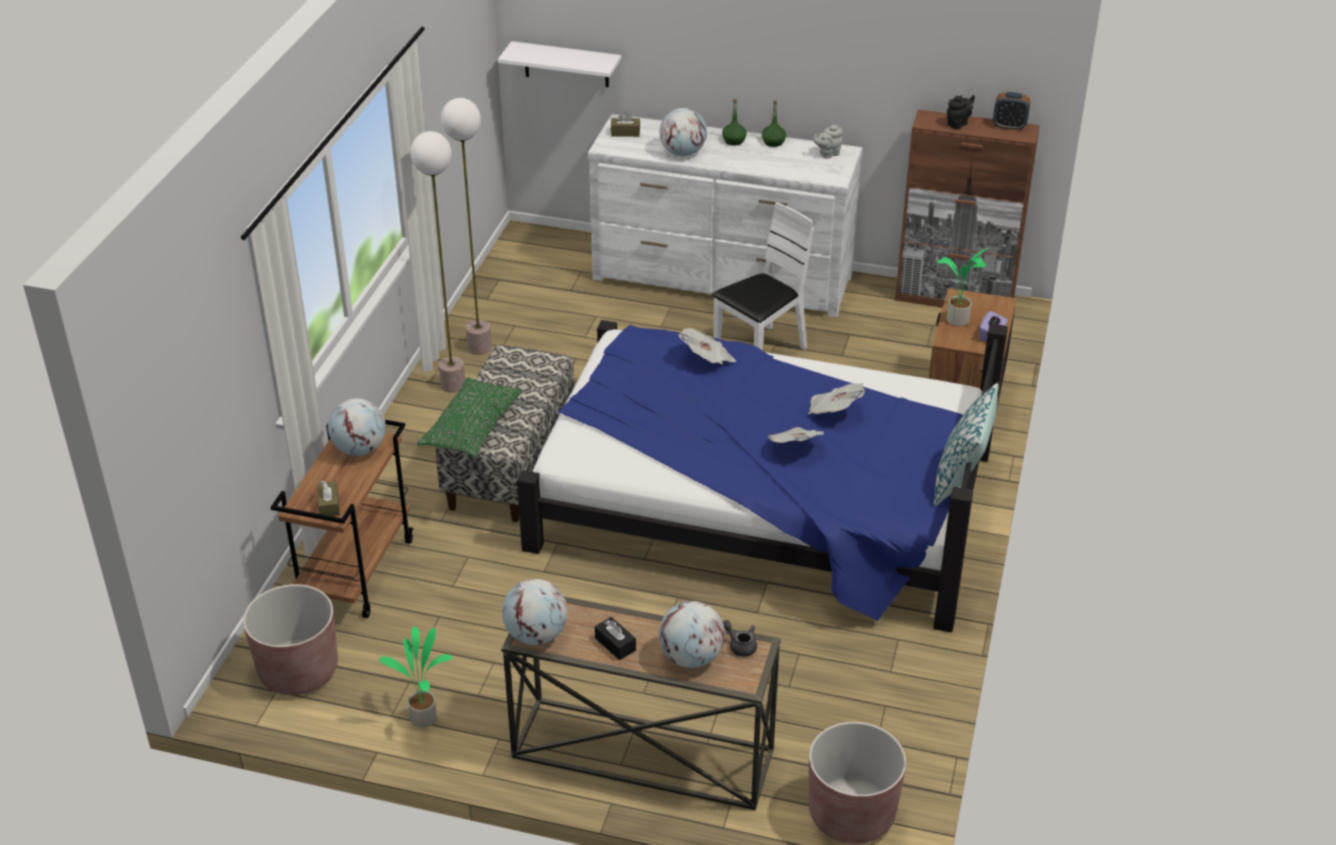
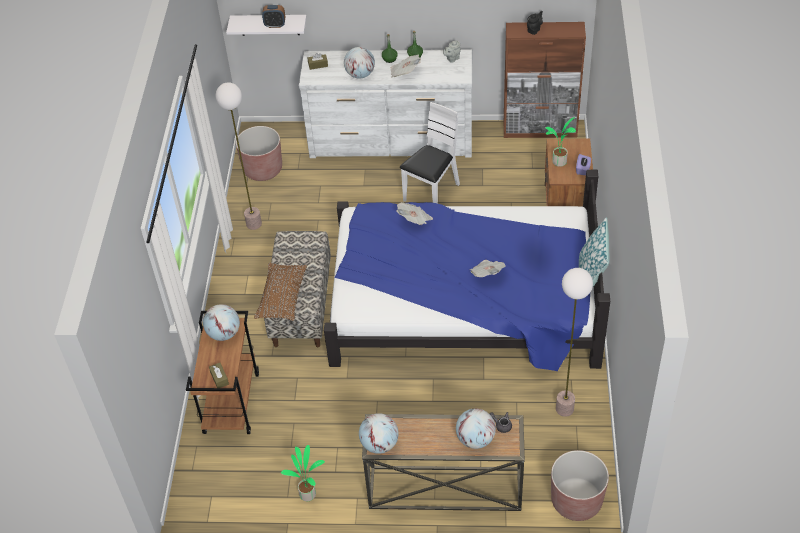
camera: 10 degrees left, 10 degrees up
(298, 670) = (220, 479): brown planter -> brown planter (263, 169)
(453, 385) = (246, 255): floor lamp -> floor lamp (565, 409)
(472, 428) = (282, 297): green pillow -> brown pillow
(615, 644) = (428, 440): black tissue box -> none
(834, 410) = (503, 243): newspaper -> newspaper (404, 73)
(1009, 126) = (566, 26): alarm clock -> alarm clock (275, 25)

